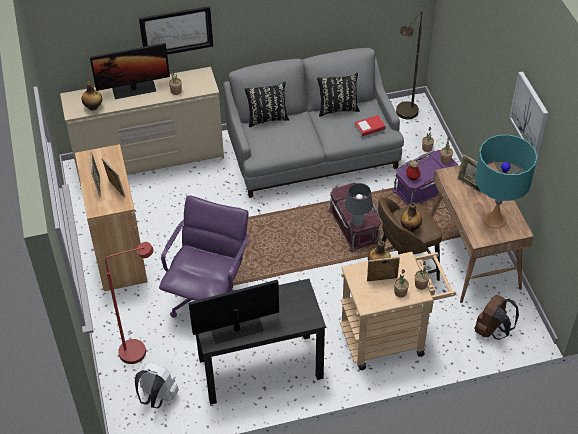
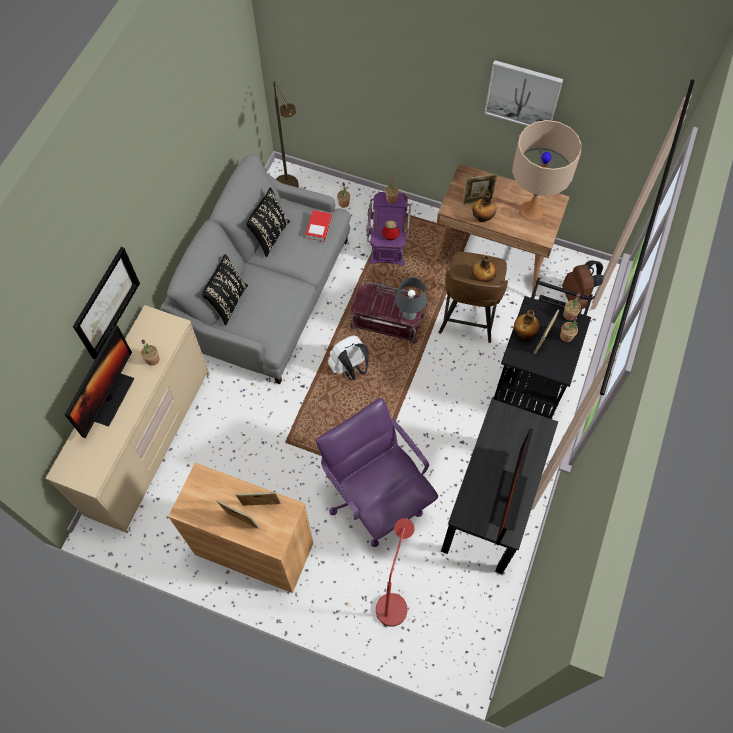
camera: 55 degrees left, 15 degrees up
(93, 107) = (102, 455): bottle -> bottle (483, 217)
(157, 397) = (462, 618): white backpack -> white backpack (349, 368)
(390, 337) = (531, 377): beige cart -> black cart
(494, 220) = (531, 211): turquoise table lamp -> beige table lamp

